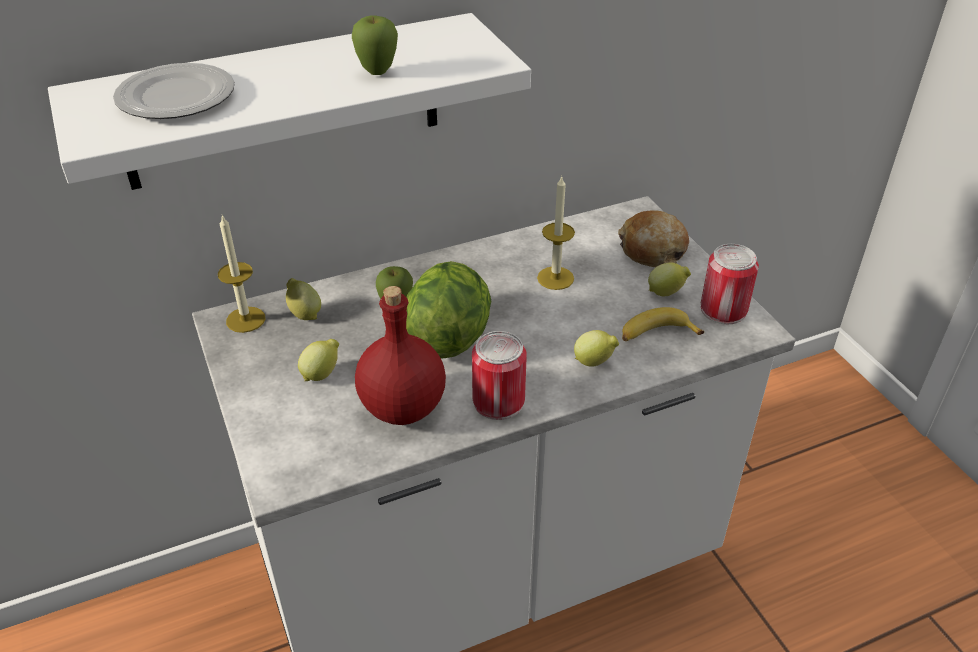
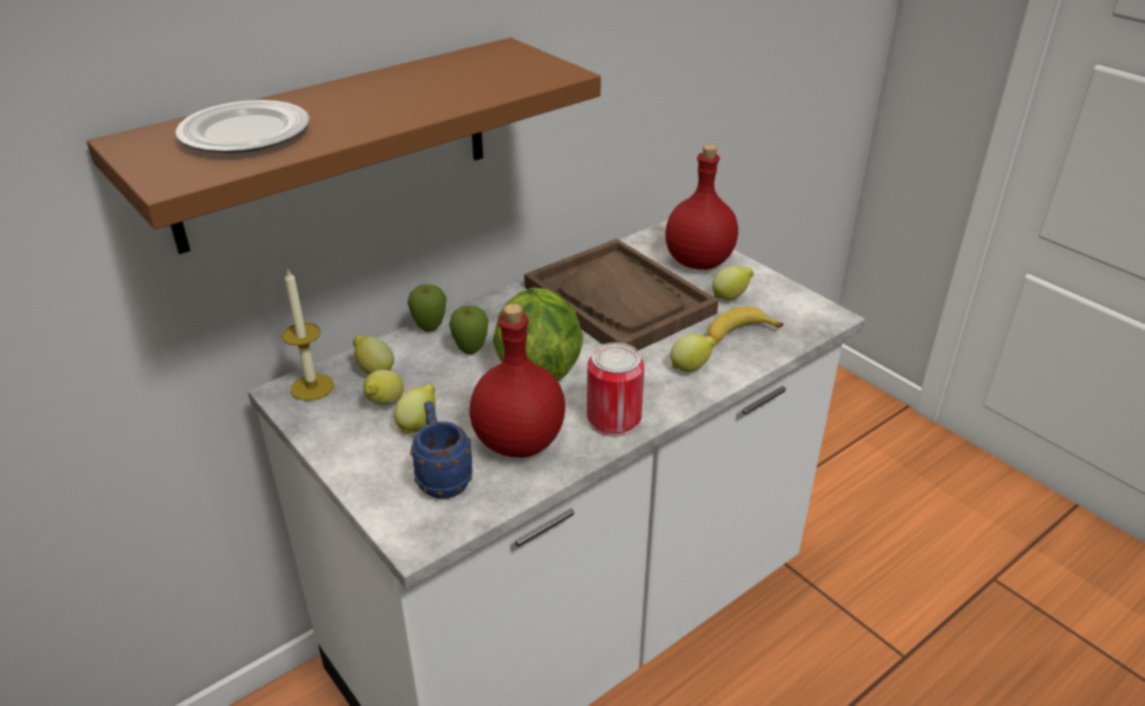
camera: 15 degrees left, 5 degrees down
(283, 102) = (334, 143): white shelf -> brown shelf
(300, 348) = (384, 404): none -> lemon
(322, 429) = (442, 477): none -> blue mug
(377, 73) = (450, 93): apple -> apple (430, 329)
(555, 278) = (619, 300): candle -> brown tray
(652, 249) = (699, 262): bread -> red bottle
(723, 309) = (789, 303): can -> none

